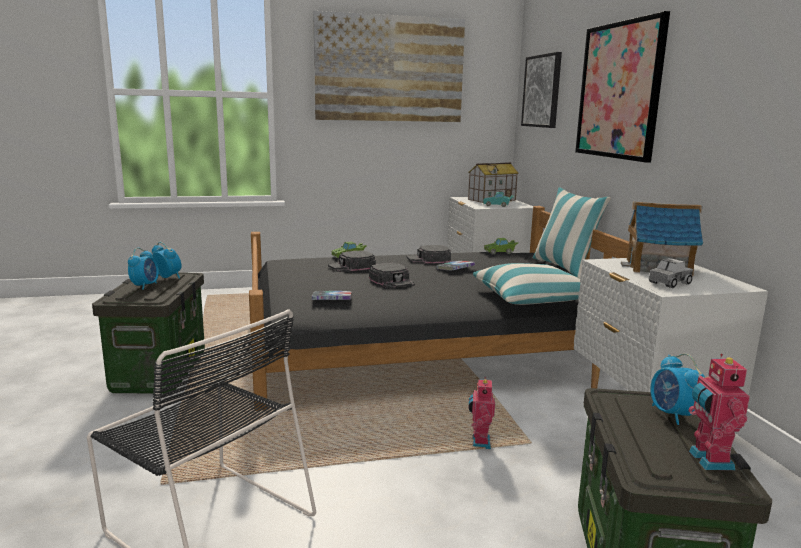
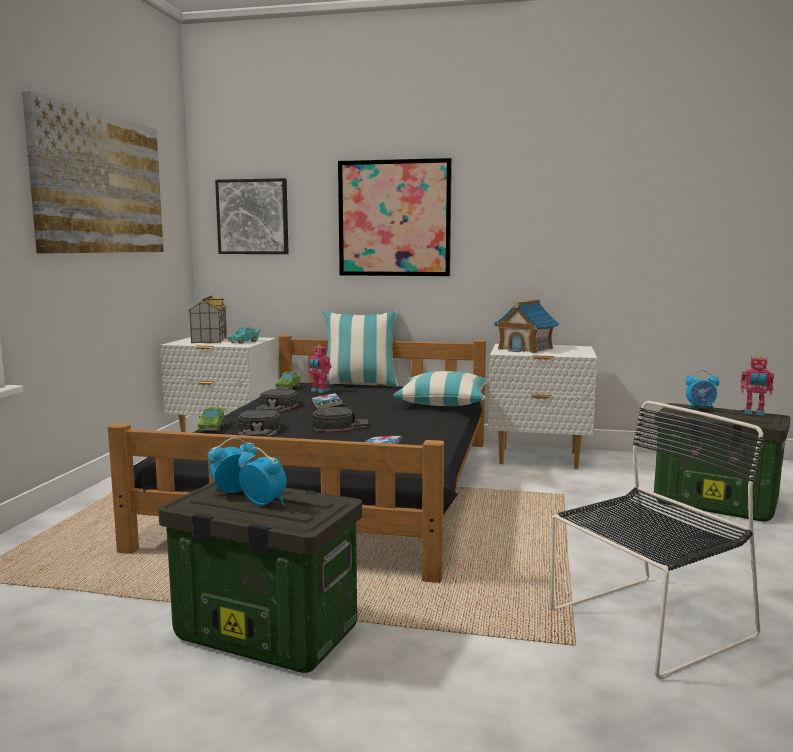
camera: 65 degrees left, 5 degrees down
(479, 442) = (554, 508): toy robot -> toy robot (319, 391)
(669, 283) = (567, 352): toy truck -> none

